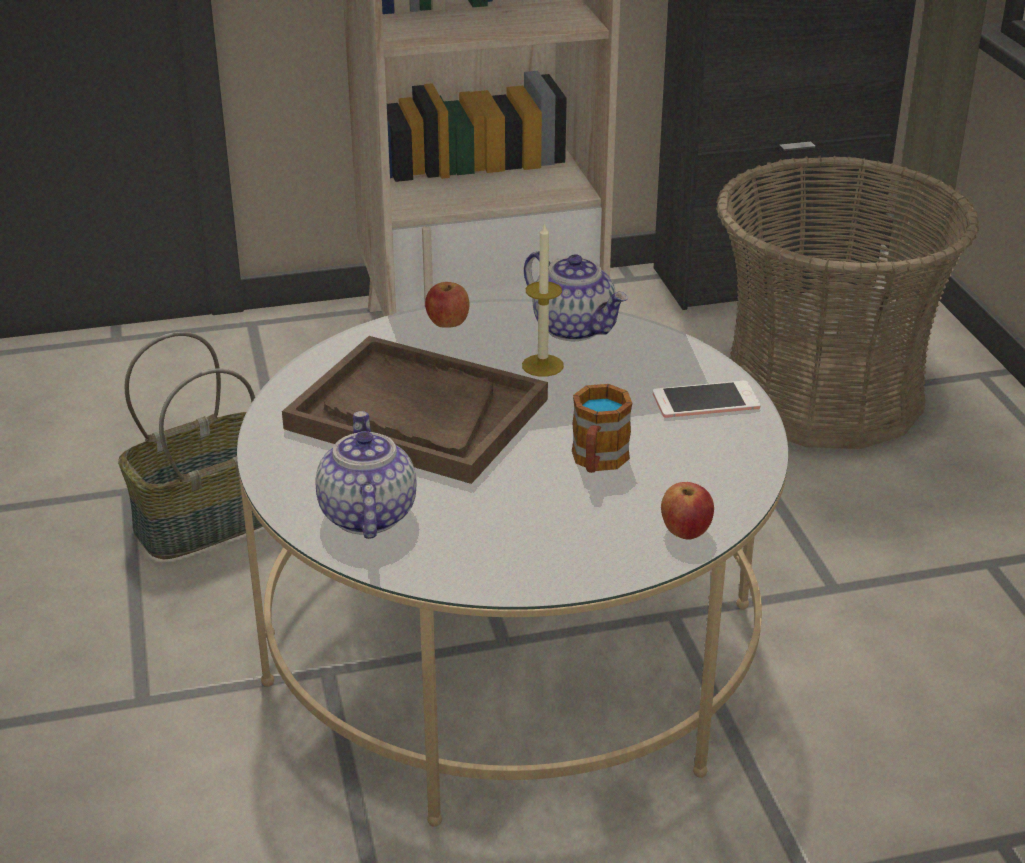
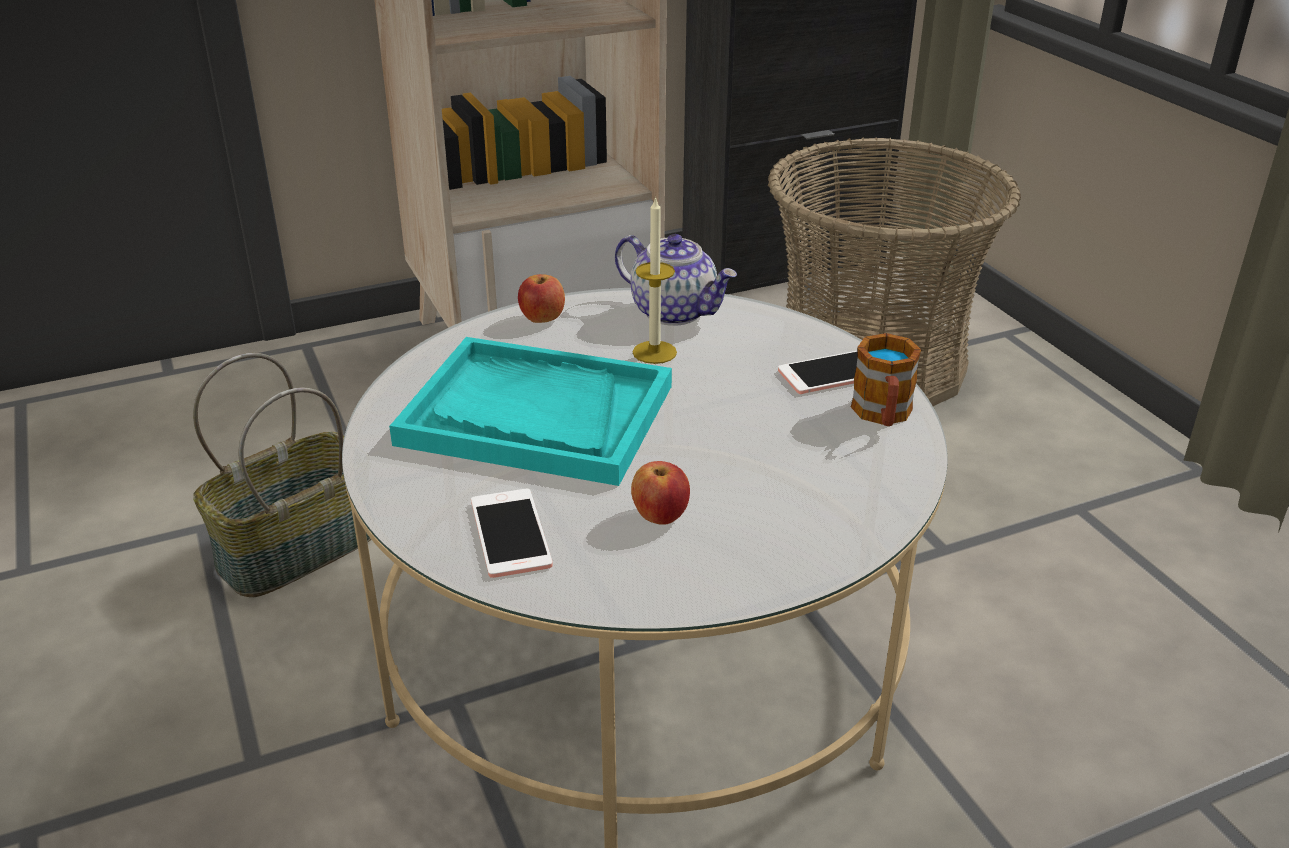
camera: 10 degrees left, 0 degrees up
(366, 514) = (510, 533): teapot -> phone
(416, 414) = (536, 415): brown tray -> turquoise tray
(597, 462) = (747, 447): mug -> mug (882, 415)
(685, 532) = (868, 515): apple -> apple (660, 516)

